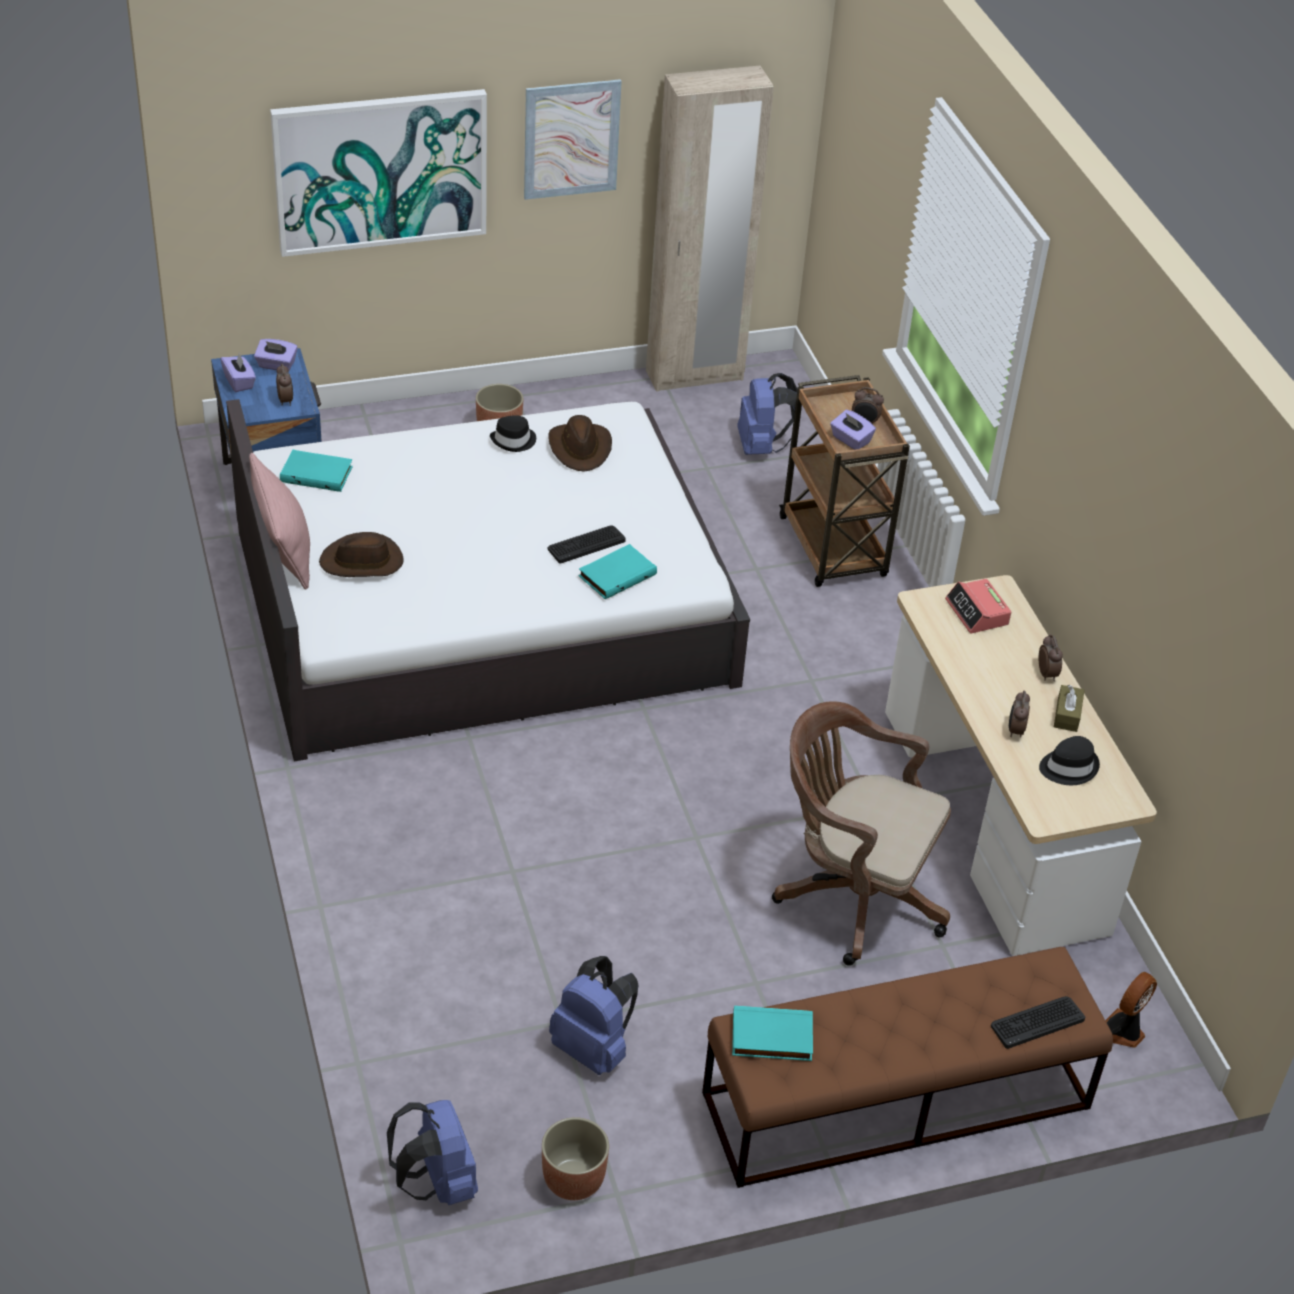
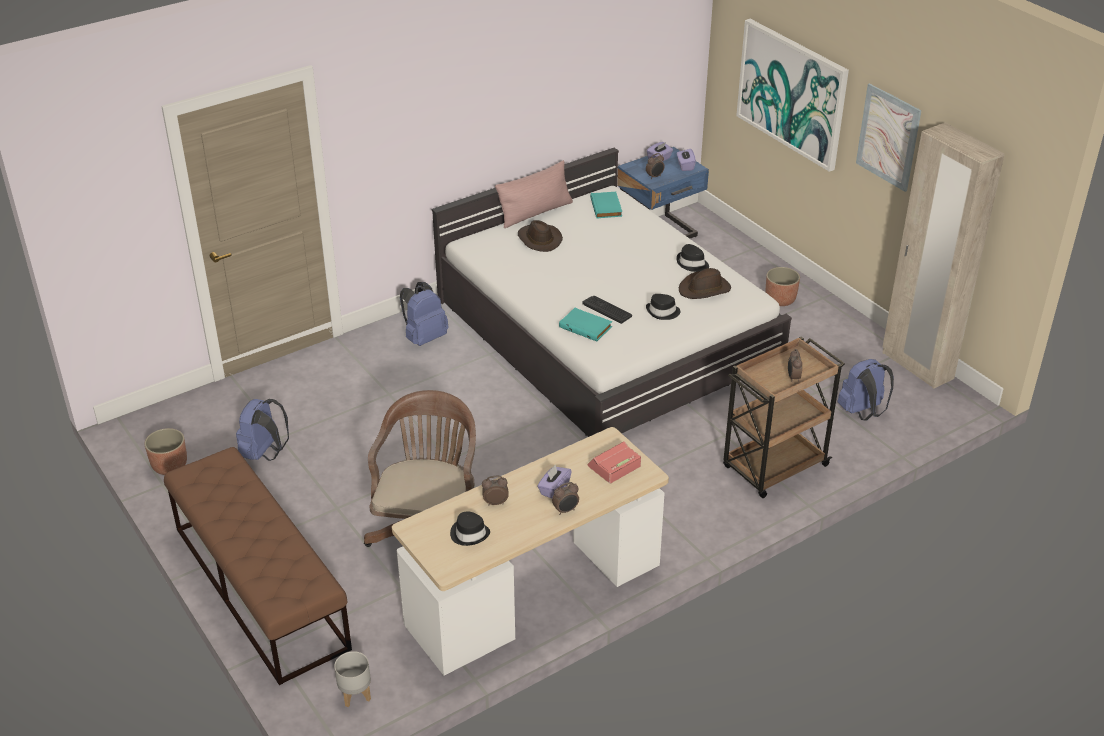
camera: 75 degrees right, 5 degrees down
(437, 1182) = (157, 419): blue backpack -> blue backpack (424, 337)
(614, 499) = (663, 312): none -> black hat
(771, 1038) = (221, 470): turquoise book -> none
(850, 440) = (766, 374): purple tissue box -> purple tissue box (554, 489)
(1037, 1022) = (266, 584): keyboard -> none
(1067, 715) = (525, 526): brown tissue box -> none
(1122, 1031) = (354, 694): fan -> grey planter

